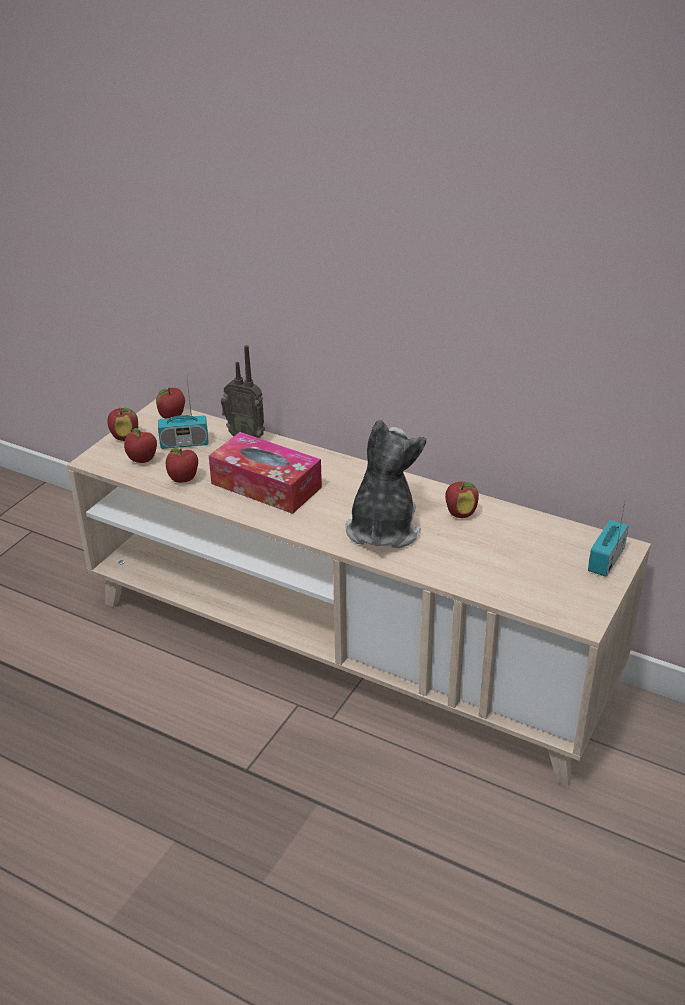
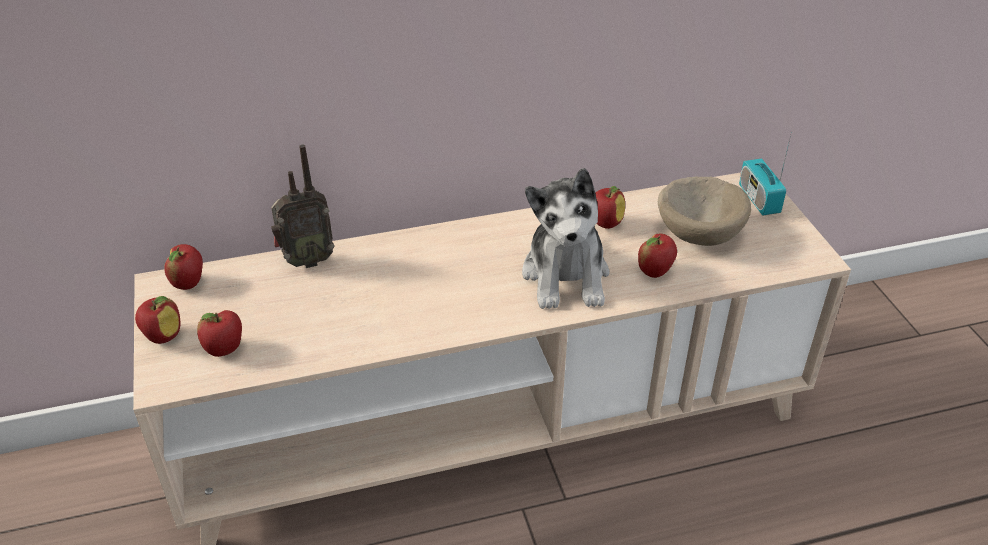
camera: 45 degrees left, 5 degrees up
(183, 480) = (305, 343): apple -> apple (655, 272)
(184, 443) = (246, 304): radio -> none
(266, 485) = (400, 298): tissue box -> none
(382, 528) = (566, 275): plush toy -> plush toy turned 150 degrees counterclockwise
(520, 555) = (700, 232): none -> beige bowl

